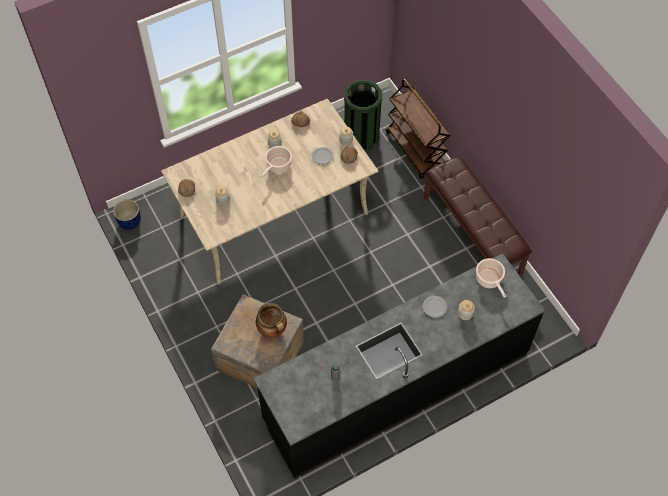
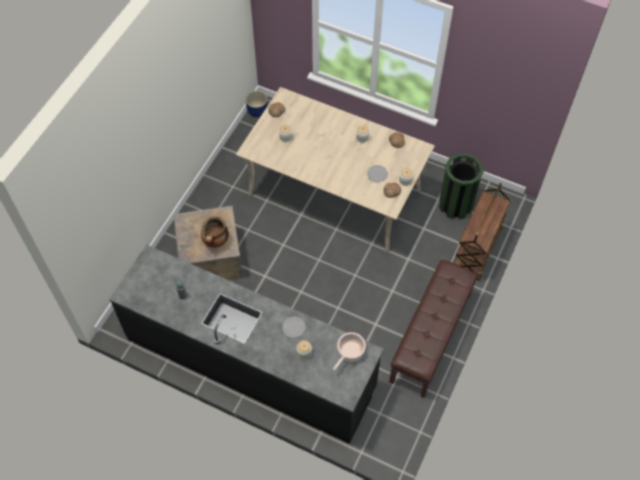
camera: 55 degrees right, 0 degrees up
(278, 166) = (343, 152): cooking pot -> none

